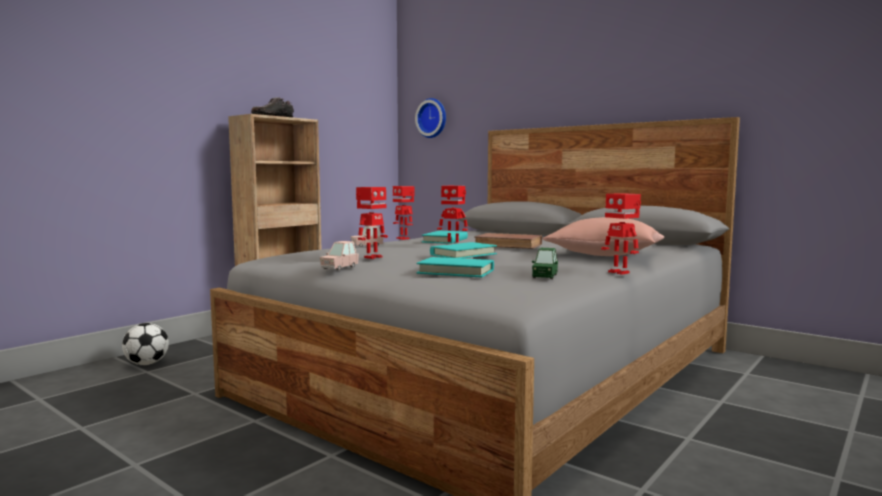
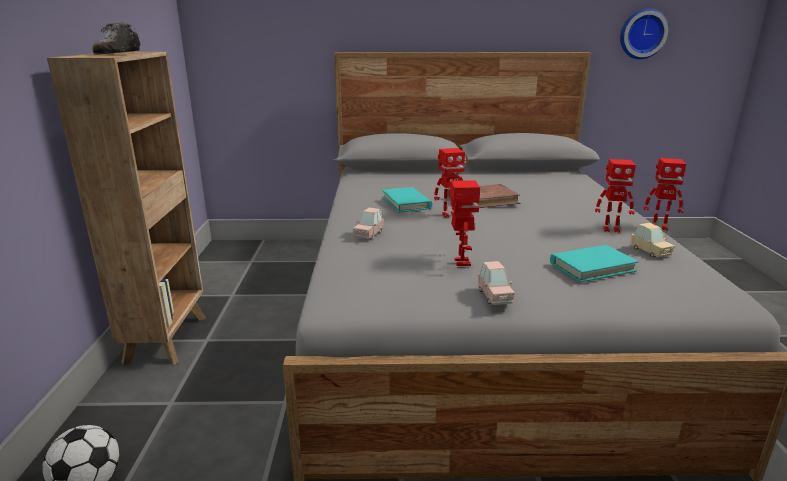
camera: 40 degrees left, 15 degrees up
(403, 238) = (345, 205): toy robot -> toy robot (610, 229)
(432, 118) = (241, 30): wall clock -> wall clock (642, 34)
(463, 254) = (505, 230): turquoise book -> none
(545, 276) = (650, 251): green toy car -> beige toy car
(605, 255) = (575, 199): pink pillow -> none

